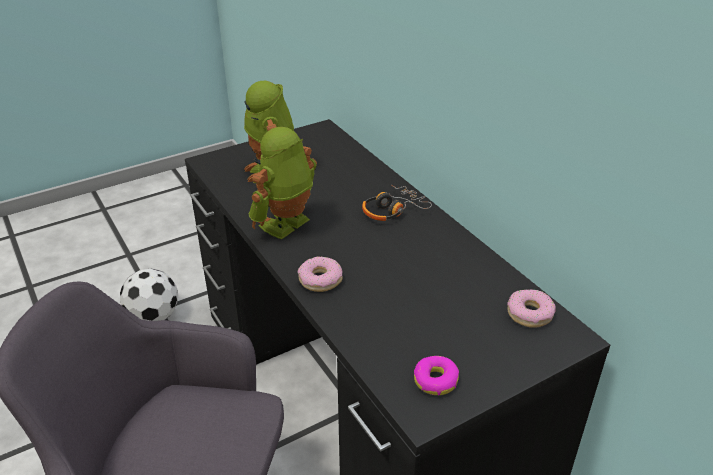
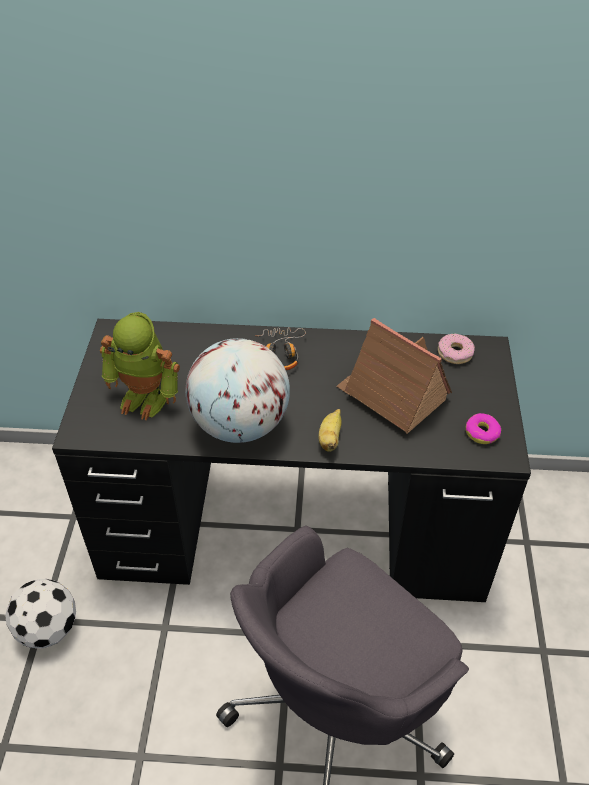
camera: 55 degrees left, 10 degrees up
(287, 225) = (240, 425): toy robot -> globe
(320, 279) = (330, 438): donut -> banana
(418, 294) = (392, 395): none -> toy house

